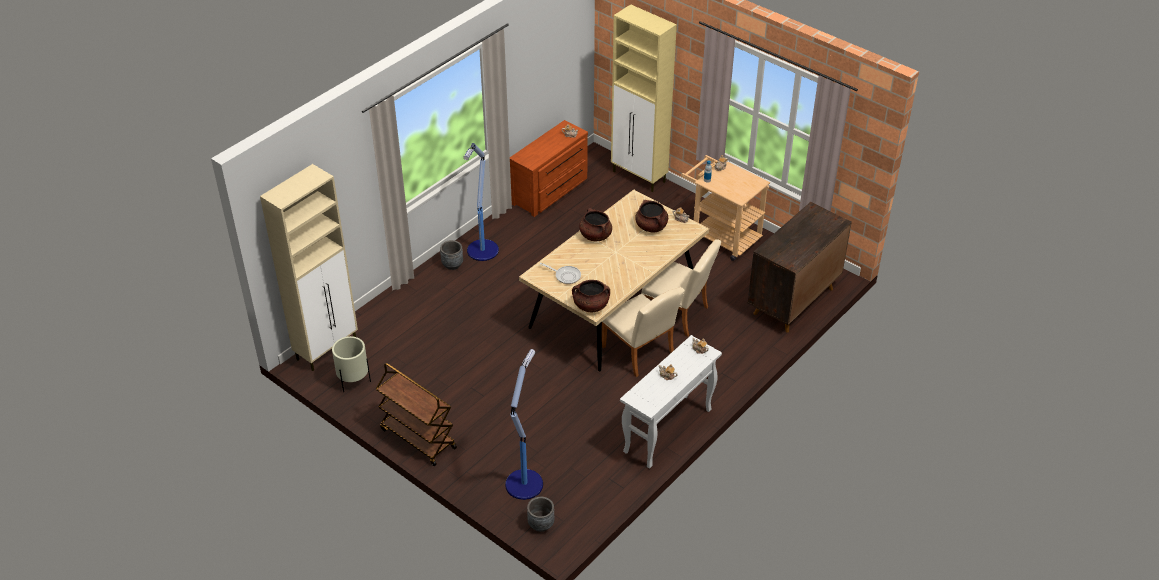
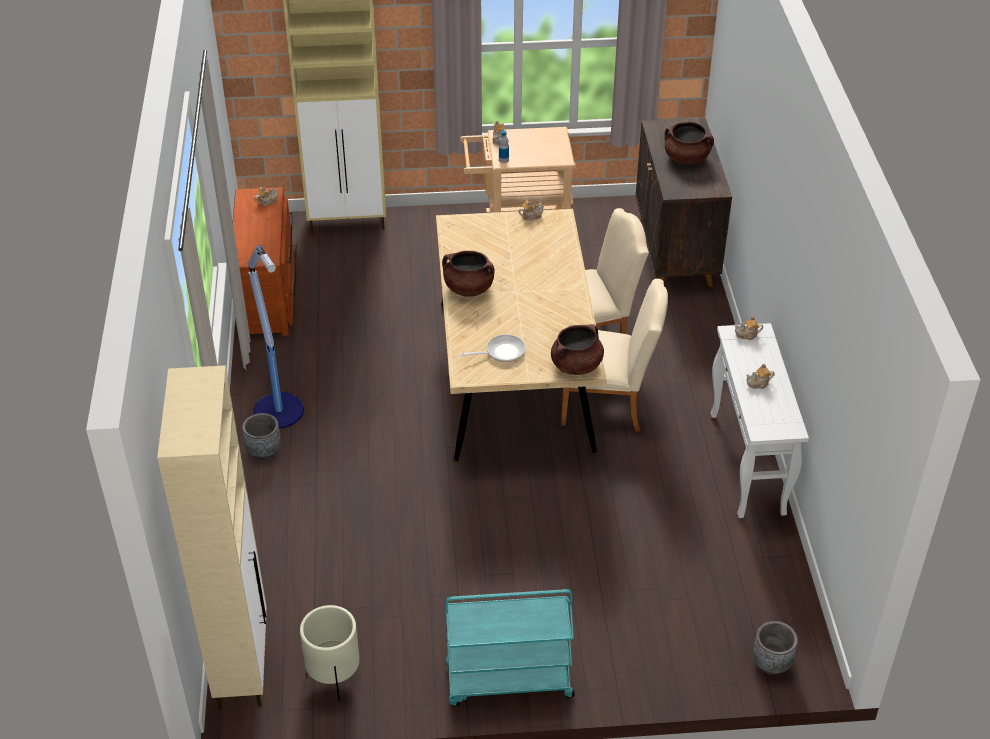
camera: 45 degrees left, 0 degrees up
(417, 438) = (508, 682): brown cart -> turquoise cart
(524, 483) = (692, 633): floor lamp -> none
(651, 226) = (513, 242): brown cooking pot -> brown cooking pot (686, 158)

